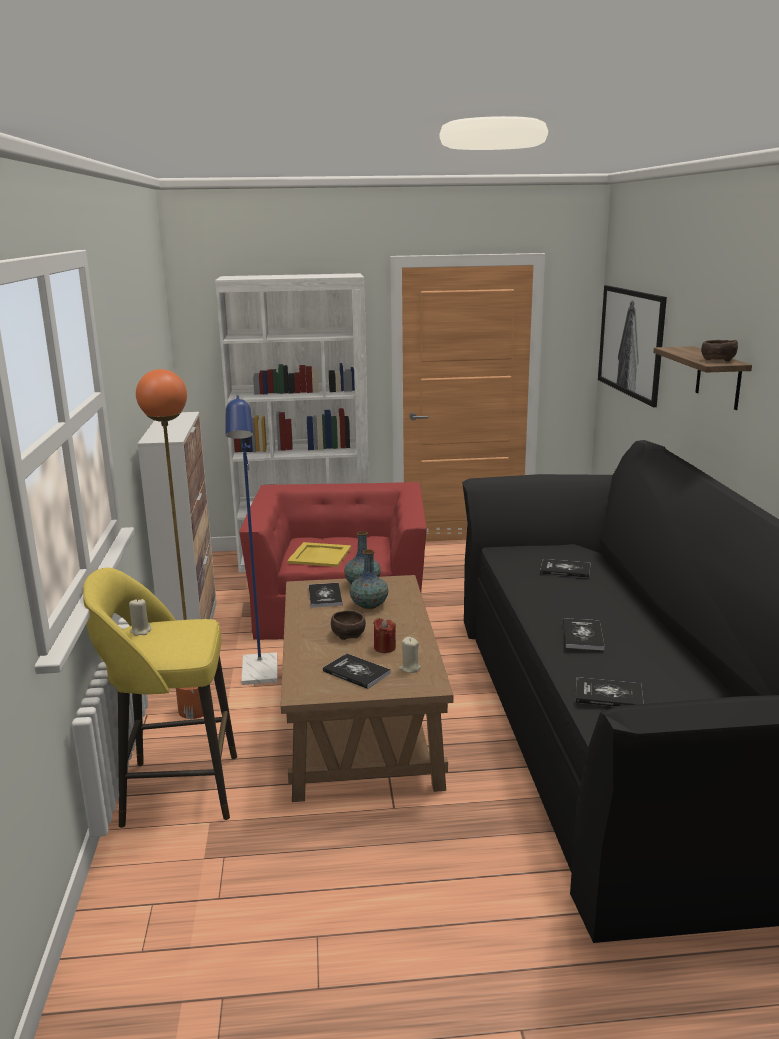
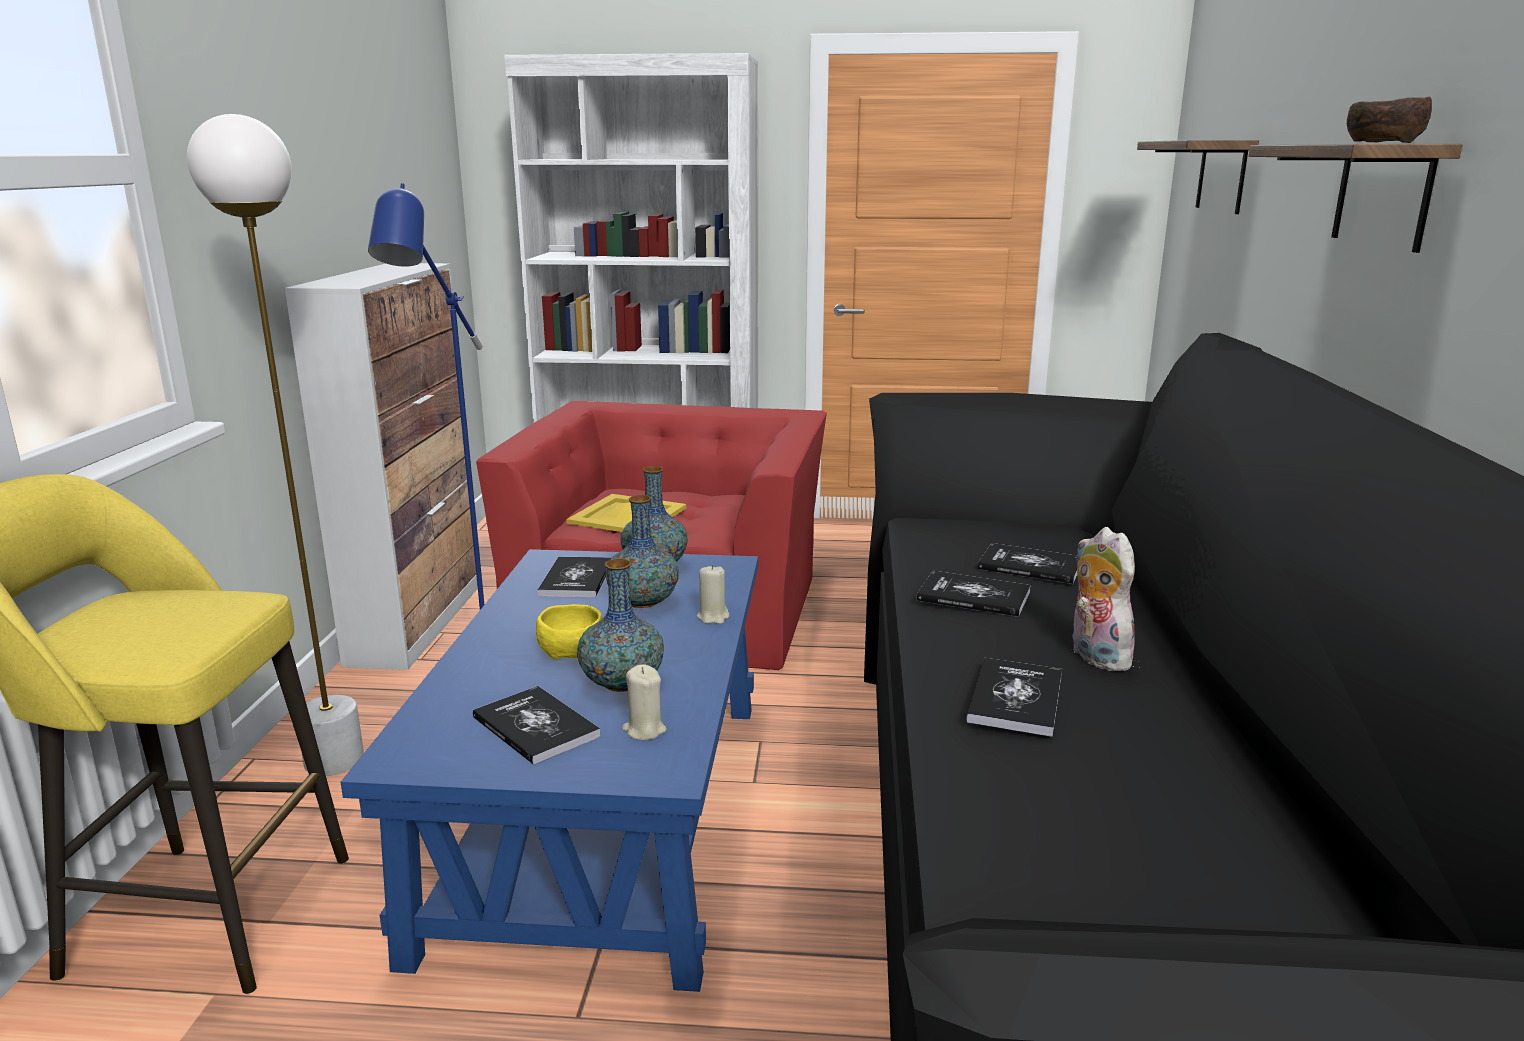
camera: 10 degrees right, 0 degrees up
(141, 631) = (120, 603): beige candle -> beige candle (713, 617)
(194, 710) = (334, 760): orange floor lamp -> white floor lamp
(349, 633) = (573, 649): brown bowl -> yellow bowl
(361, 721) = (606, 817): brown coffee table -> blue coffee table
(384, 648) = (622, 683): red candle -> vase
(608, 695) = (1029, 849): book -> book (973, 596)
(610, 613) = (1094, 656): none -> plush toy
(632, 342) = (1221, 176): picture -> shelf

